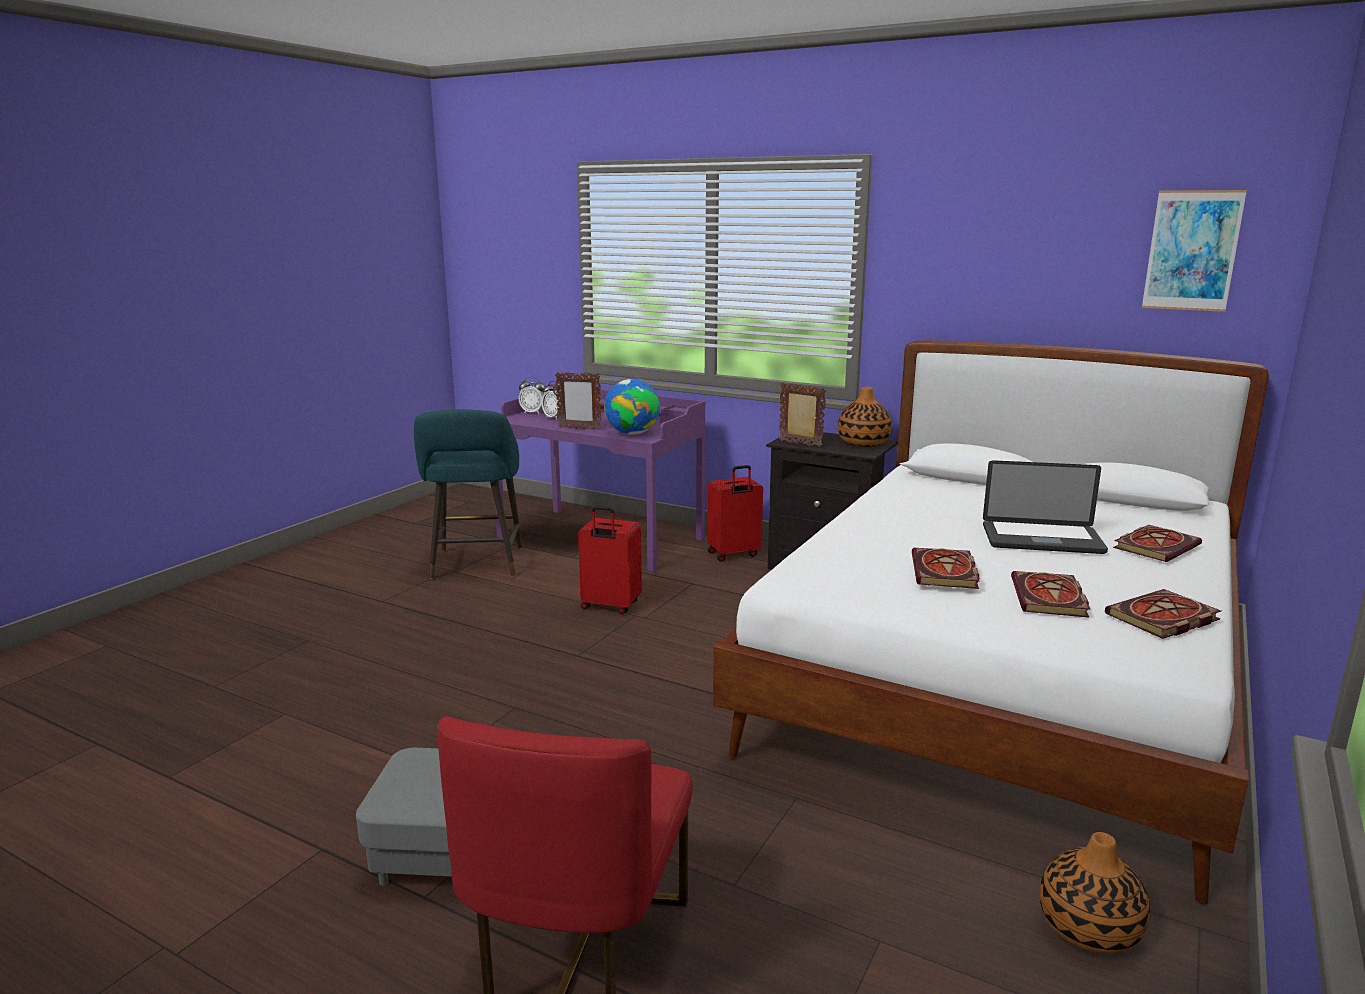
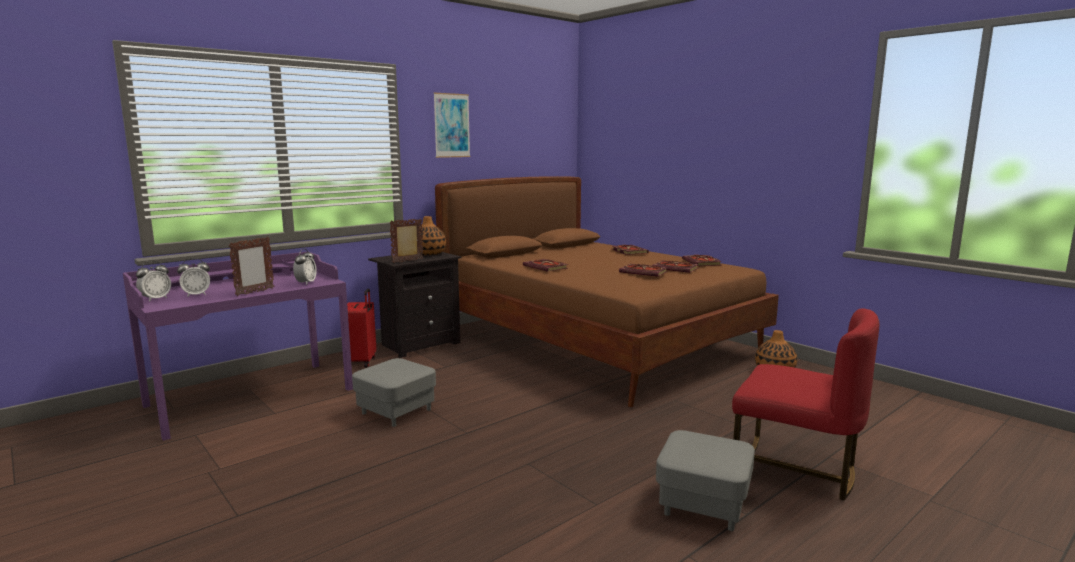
camera: 70 degrees left, 5 degrees down
(476, 565) = (222, 456): turquoise stool -> none
(610, 606) = (396, 411): red suitcase -> grey ottoman
(632, 433) = (306, 283): globe -> alarm clock
(899, 510) = (546, 267): none -> book
(1003, 686) = (596, 342): white bed -> brown bed
(1042, 539) = (610, 258): laptop -> none
(1192, 250) = (543, 126): picture -> picture (452, 125)

